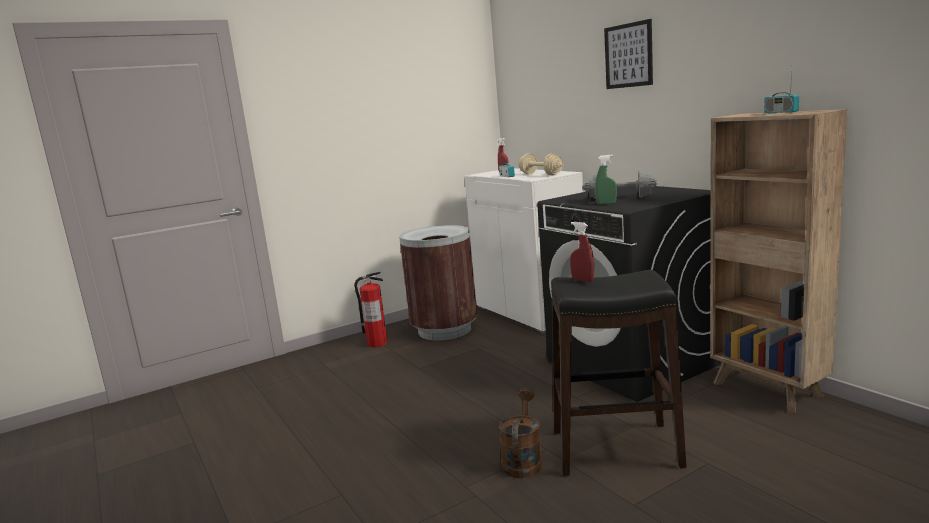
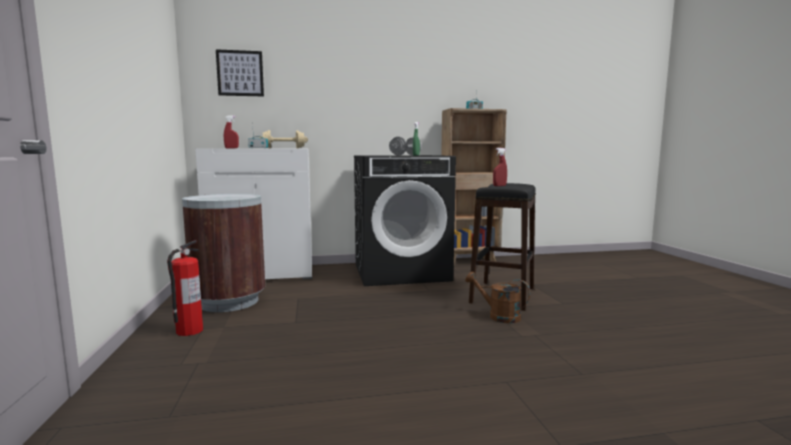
camera: 70 degrees left, 5 degrees down
(628, 55) = (353, 66): picture -> picture (240, 73)

